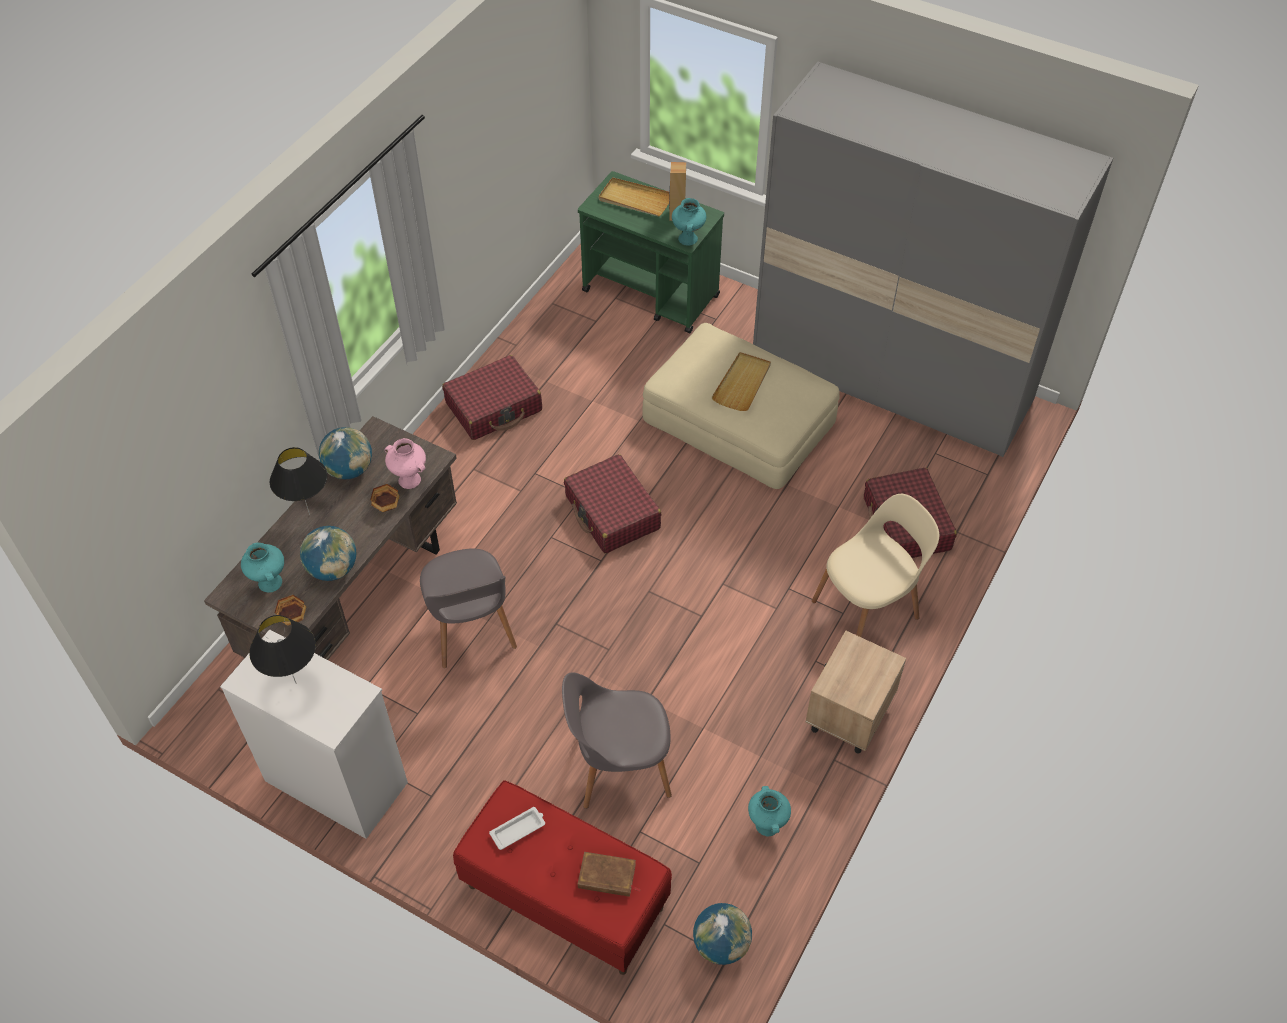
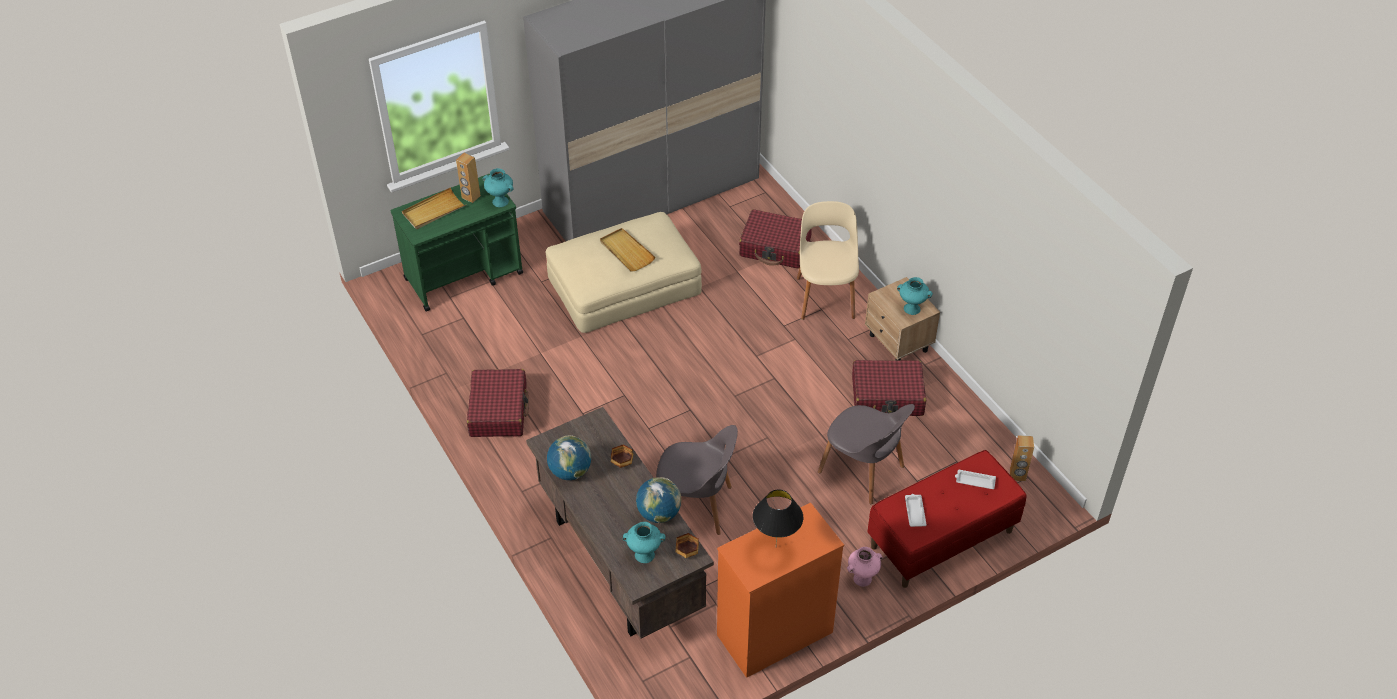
camera: 60 degrees left, 5 degrees down
(309, 514) = (596, 510): black table lamp -> none
(335, 781) = (774, 634): white dresser -> orange dresser
(410, 480) = (608, 440): pink vase -> pink vase (862, 578)
(607, 876) = (974, 481): brown book -> white tray
(612, 513) = (653, 386): red suitcase -> red suitcase (887, 396)
(619, 767) = (863, 471): grey chair -> grey chair turned 75 degrees counterclockwise
(721, 944) = (1017, 475): globe -> brown speaker
(766, 824) = (949, 417): turquoise vase -> turquoise vase (911, 309)

